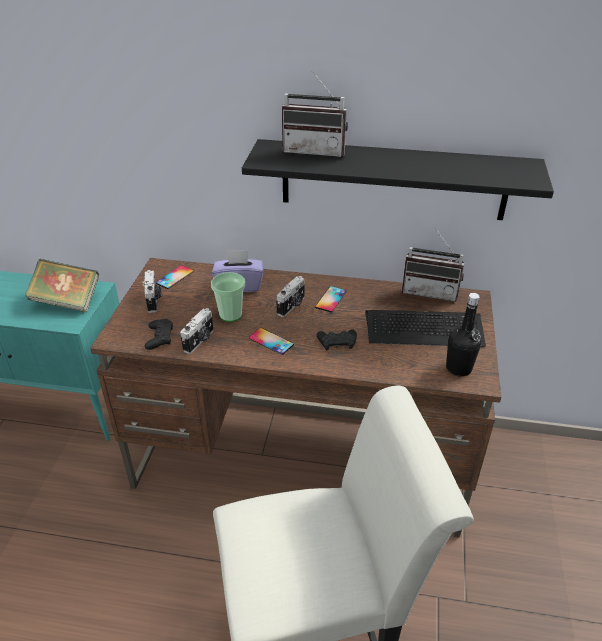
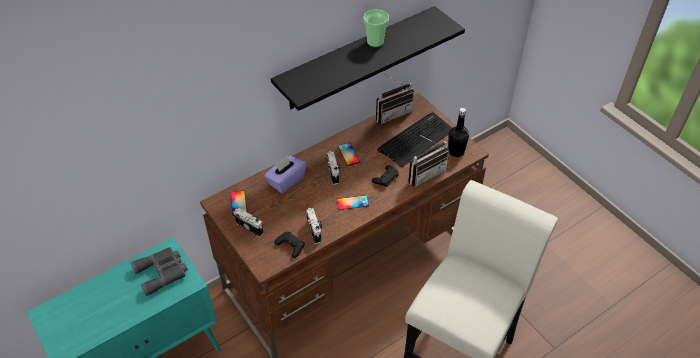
camera: 45 degrees left, 10 degrees up
(67, 301) = (162, 272): book -> grey binoculars
(231, 315) = (309, 203): cup -> cup (375, 42)
(315, 150) = (318, 68): radio -> radio (424, 173)

